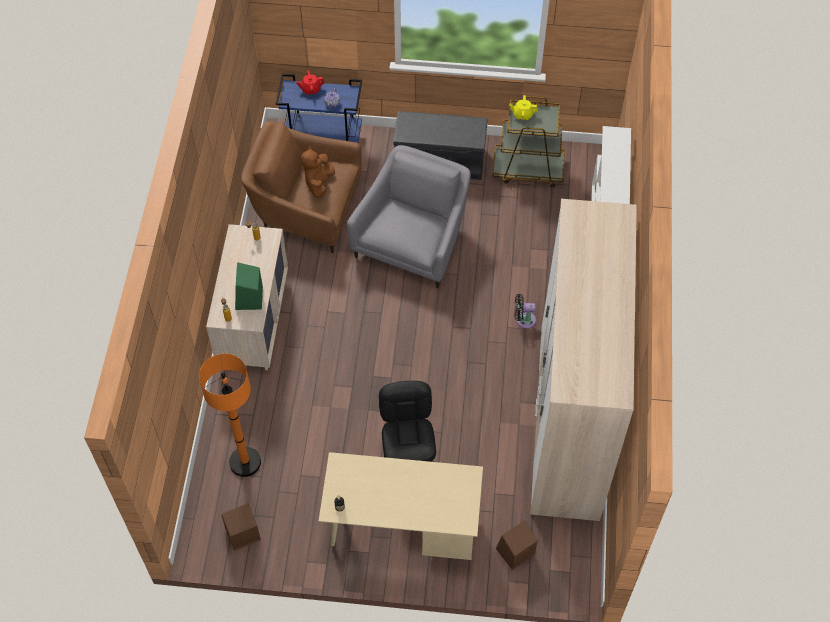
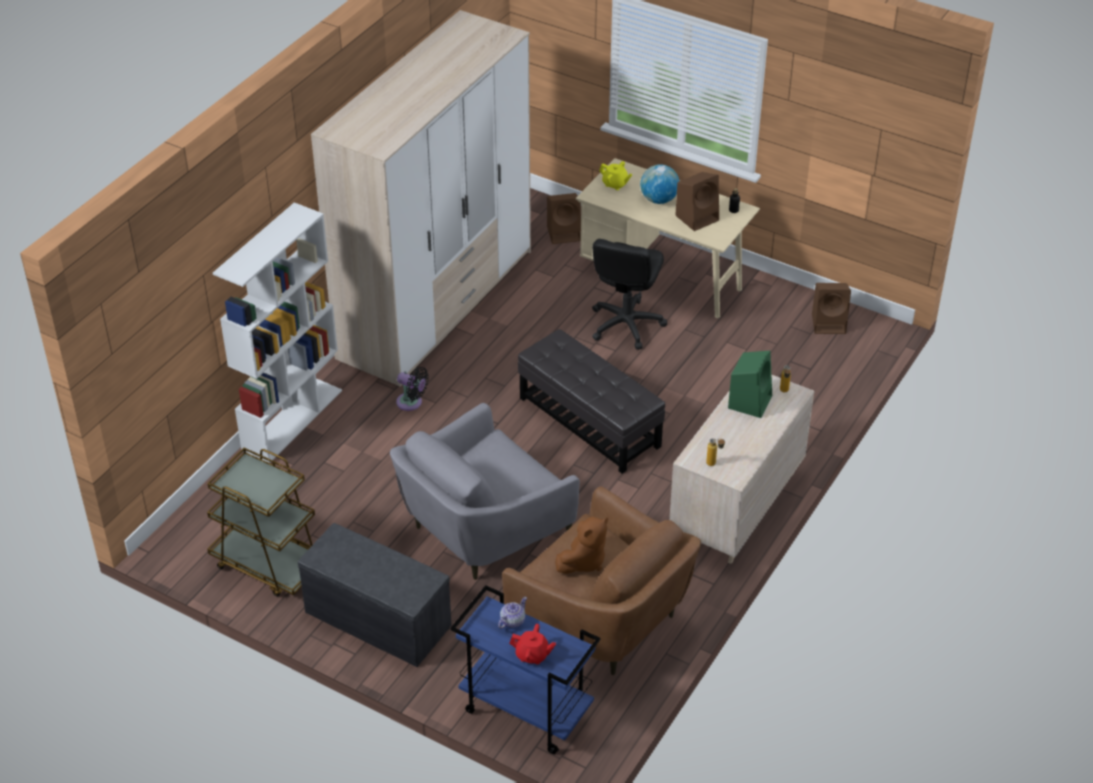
camera: 155 degrees left, 15 degrees down
(245, 462) = (803, 378): orange floor lamp -> none
(367, 484) = (697, 217): none -> brown speaker
(388, 354) = (590, 422): none -> black ottoman
(410, 493) = (659, 199): none -> globe
(522, 114) = (265, 494): yellow teapot -> yellow teapot (615, 184)

